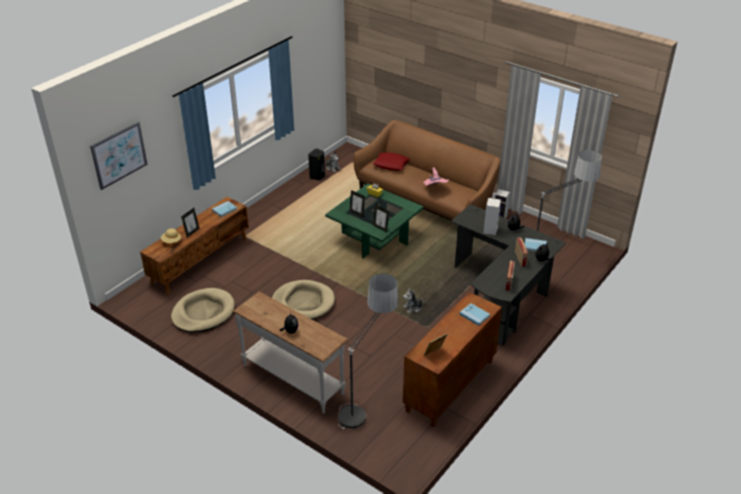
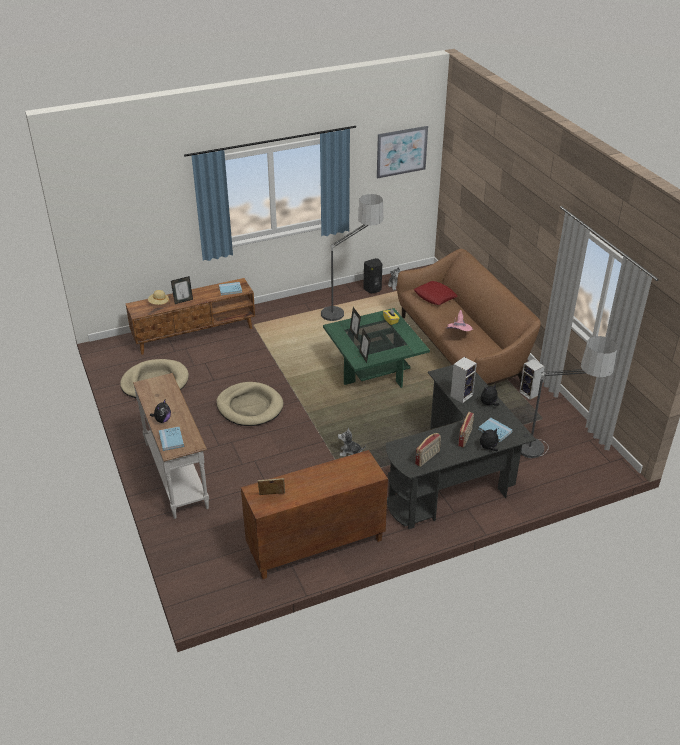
camera: 30 degrees right, 0 degrees up
(119, 155) = (115, 200): picture -> picture (401, 151)
(365, 404) = (219, 527): floor lamp -> floor lamp (349, 311)
(474, 315) = (350, 475): blue book -> blue book (171, 439)

